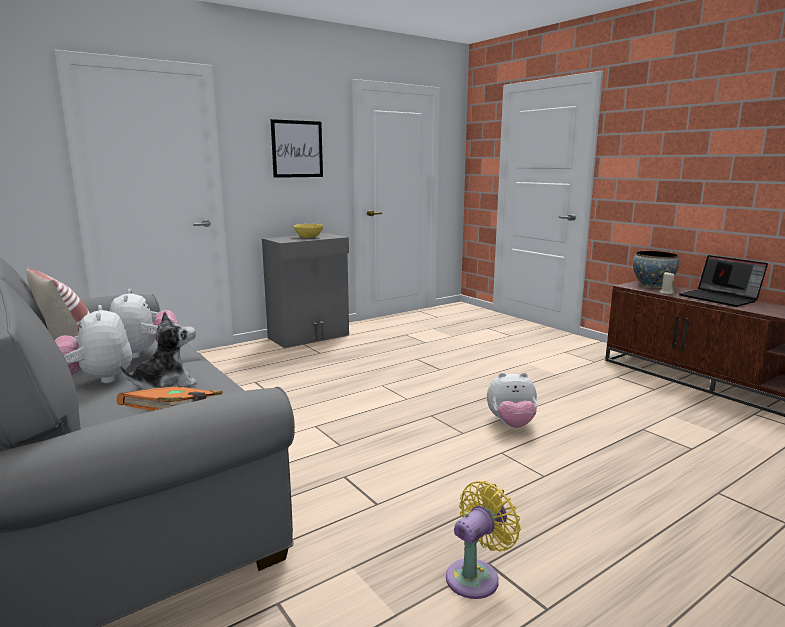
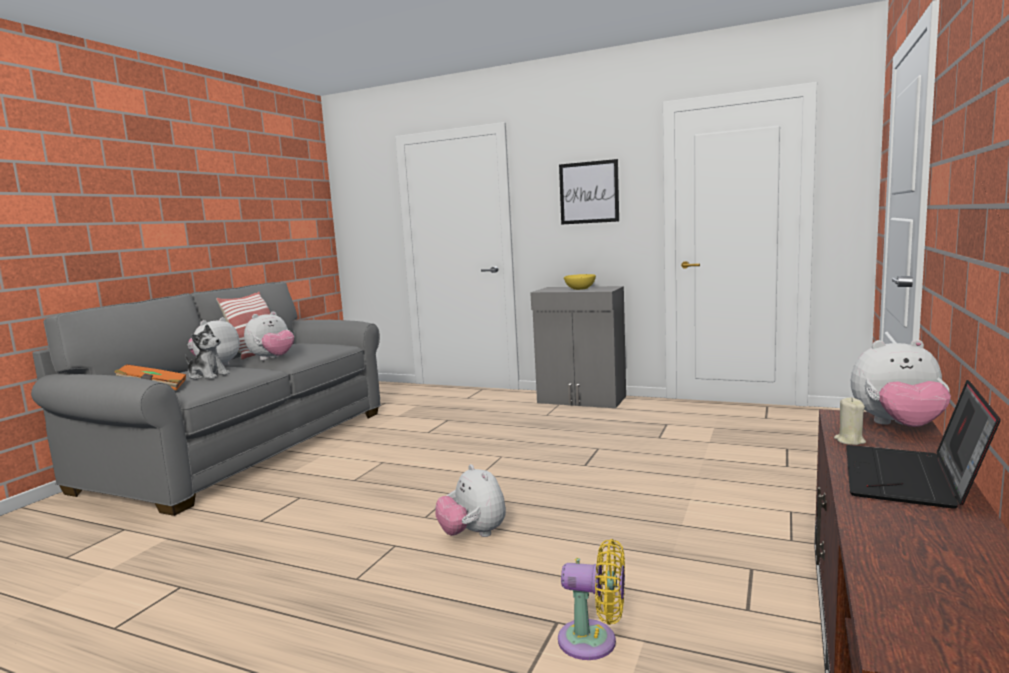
camera: 60 degrees right, 5 degrees down
(476, 576) = (160, 586): yellow fan -> yellow fan (594, 641)
(652, 285) = (898, 426): bowl -> plush toy

